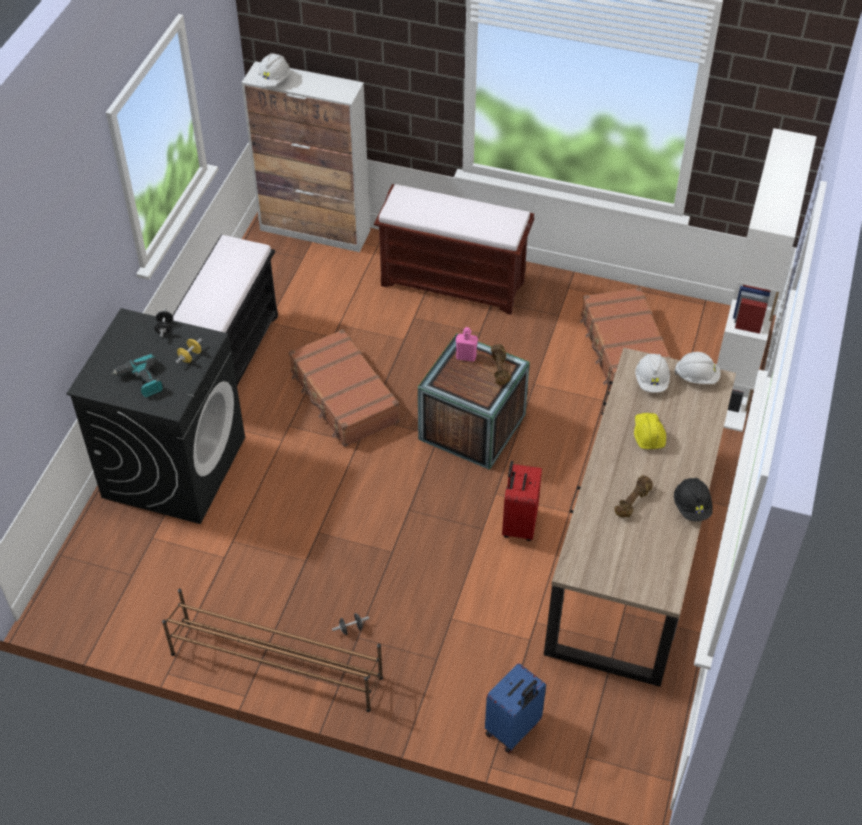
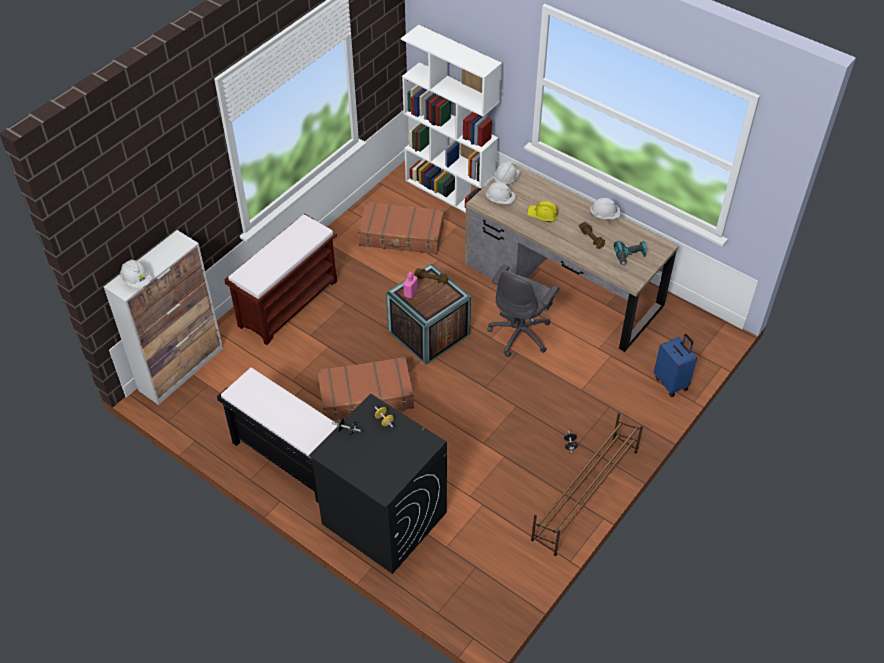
camera: 70 degrees left, 0 degrees up
(141, 381) = (395, 456): power drill -> power drill (630, 256)
(518, 524) = (521, 334): red suitcase -> grey office chair
(691, 507) = (604, 215): black hard hat -> white hard hat

